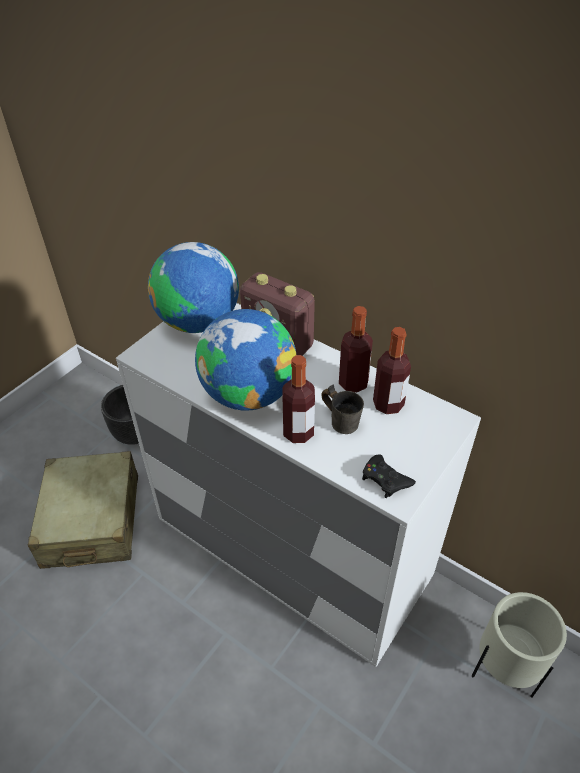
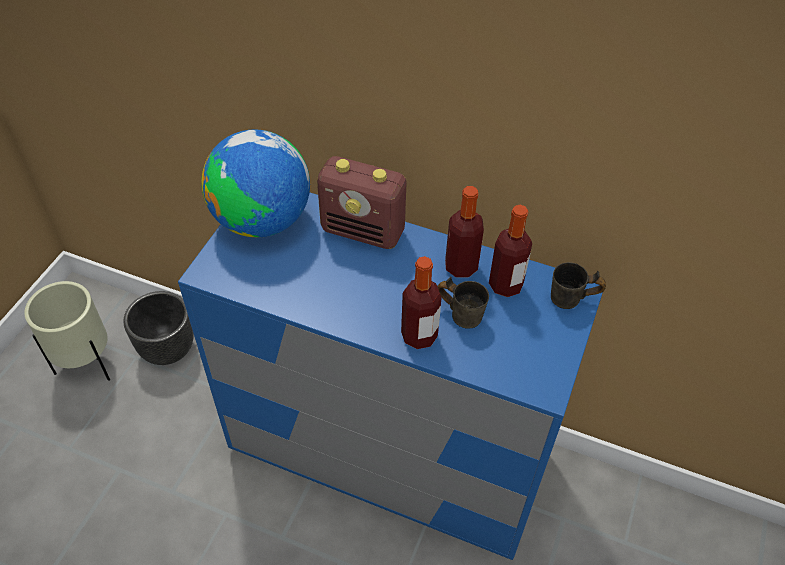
camera: 15 degrees left, 5 degrees up
(92, 521) = (146, 466): beige suitcase -> none
(248, 394) = (349, 300): globe -> none
(291, 549) = (388, 450): white dresser -> blue dresser
(385, 479) = (527, 371): black game controller -> none
(444, 428) = (572, 302): none -> grey mug
(503, 671) = (641, 533): beige planter -> beige planter (87, 365)

